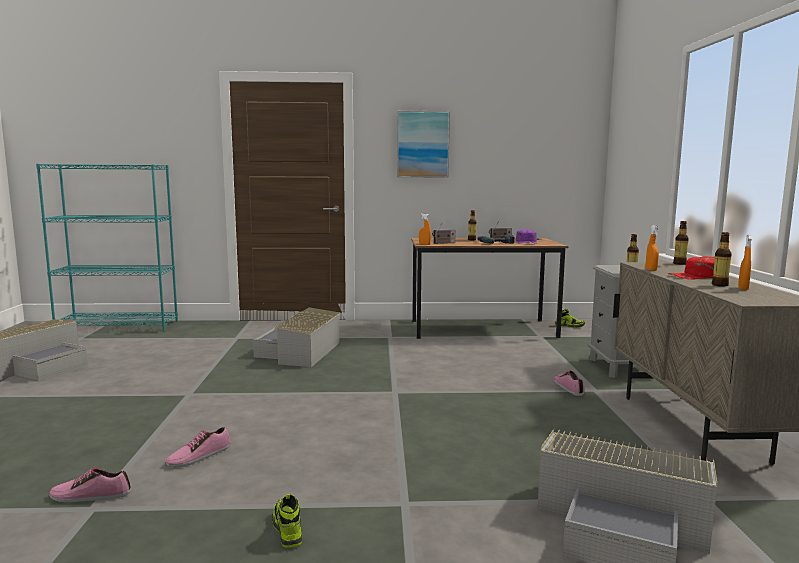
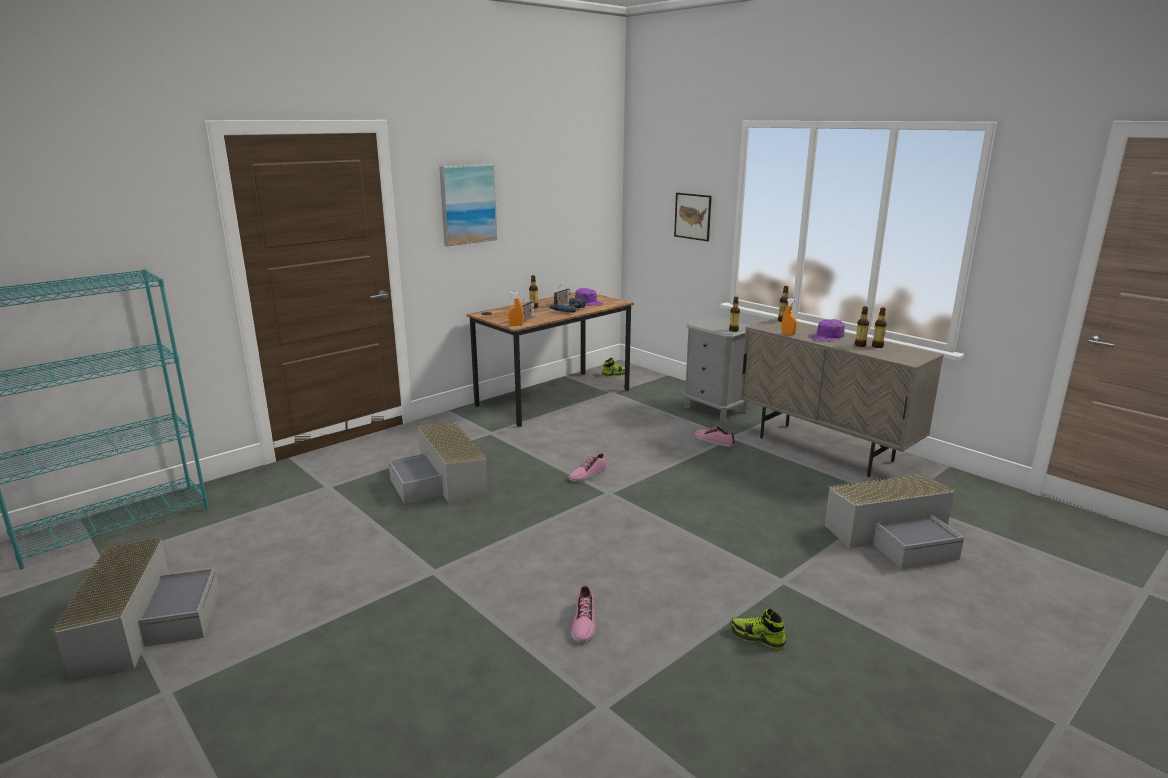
camera: 40 degrees left, 10 degrees up
(91, 495) = (575, 699): shoe -> shoe (587, 474)
(646, 161) = (693, 216): none -> picture
(697, 276) = (827, 337): red cap -> purple cap
(743, 288) = (877, 346): orange spray bottle -> bottle

